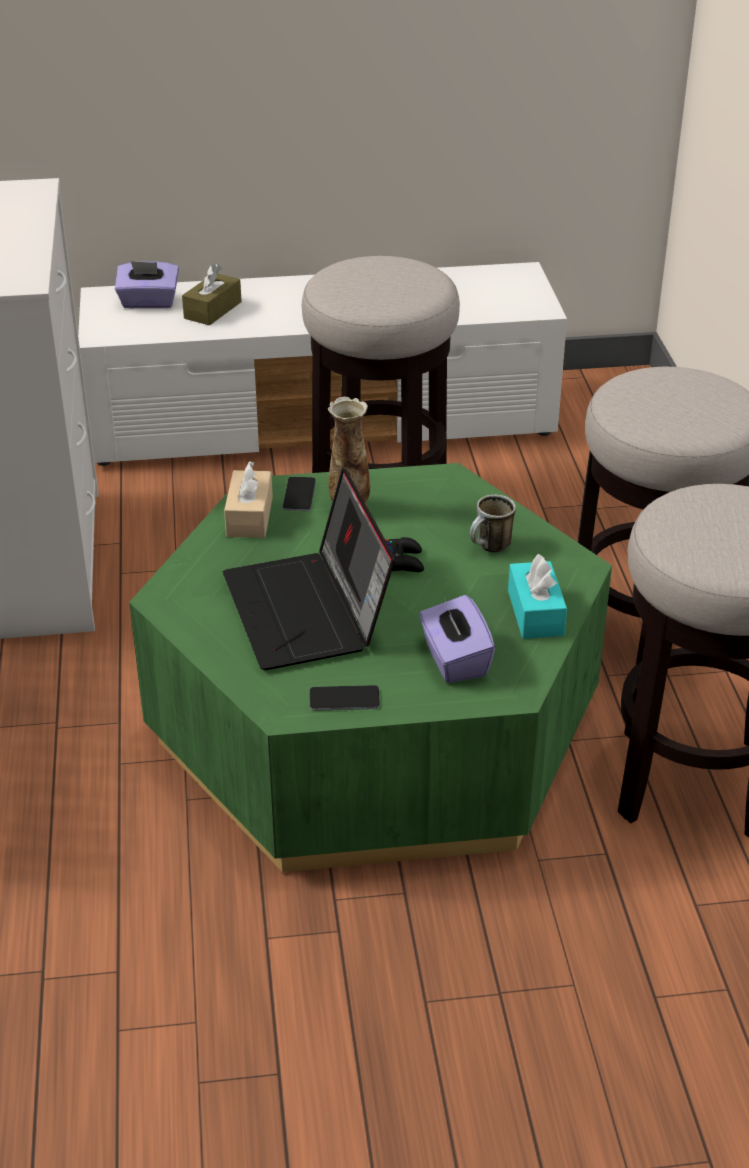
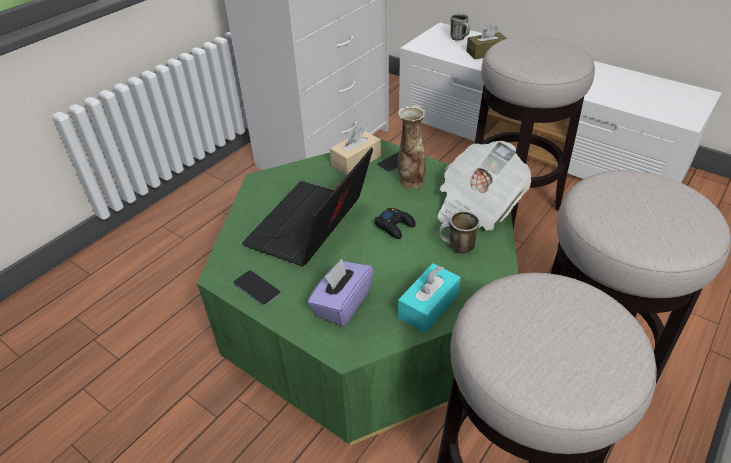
camera: 45 degrees right, 5 degrees up
(149, 302) = (460, 39): purple tissue box -> mug
(454, 497) = (477, 205): none -> newspaper

